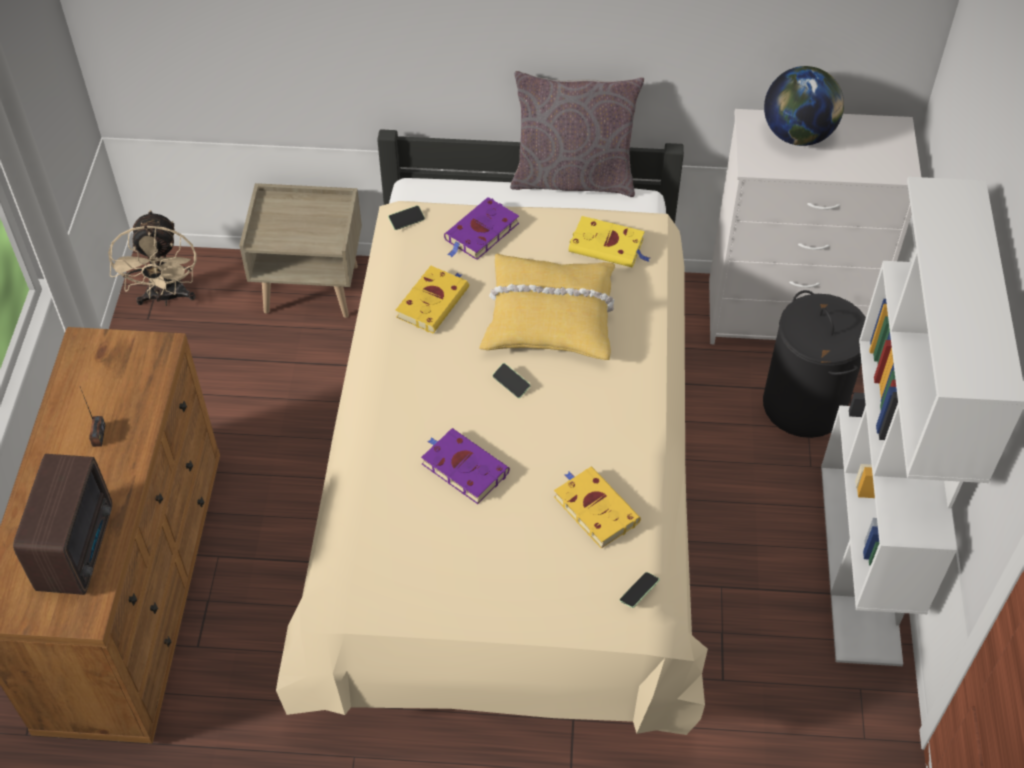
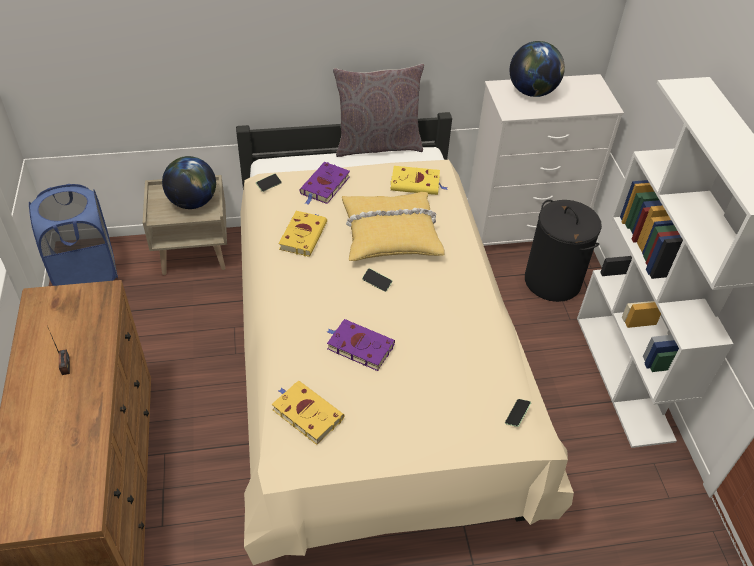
camera: 15 degrees left, 5 degrees down
(79, 546) = (65, 456): radio -> none
(166, 297) = (86, 274): beige fan -> blue laundry basket
(311, 223) = (192, 202): none -> globe
(594, 508) = (464, 360): yellow book -> yellow book (306, 413)

